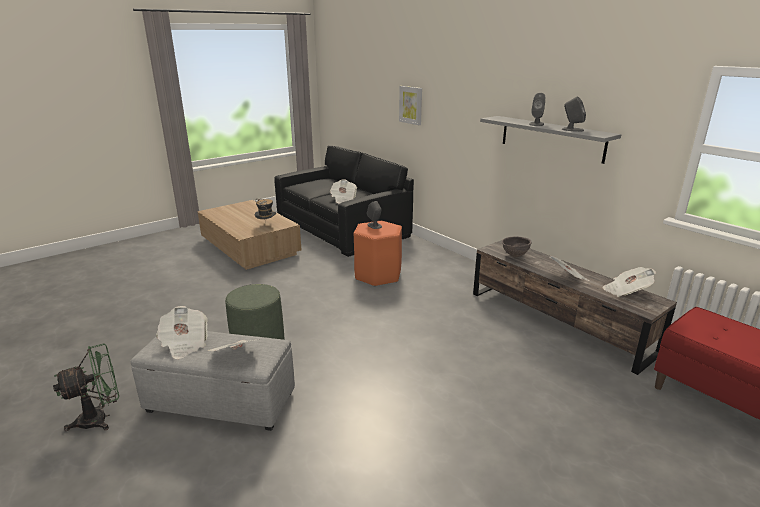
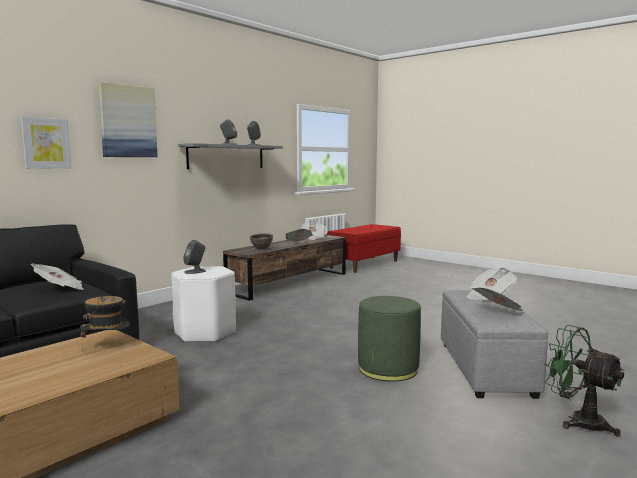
camera: 100 degrees left, 15 degrees down
(378, 275) = (205, 333): orange stool -> white stool
(459, 91) = (128, 121): none -> picture

